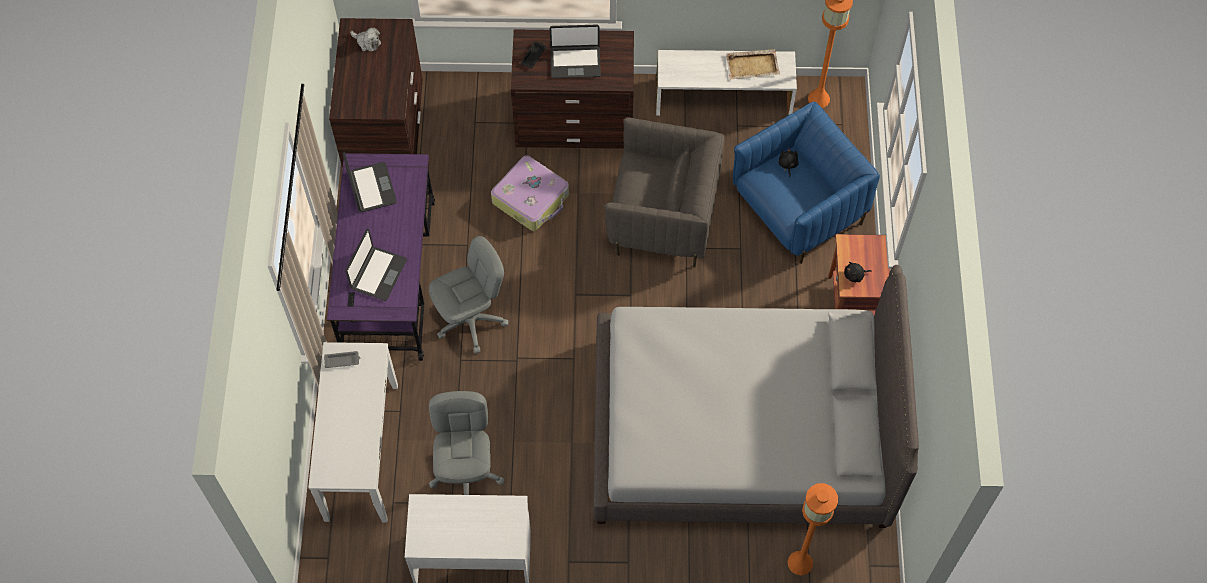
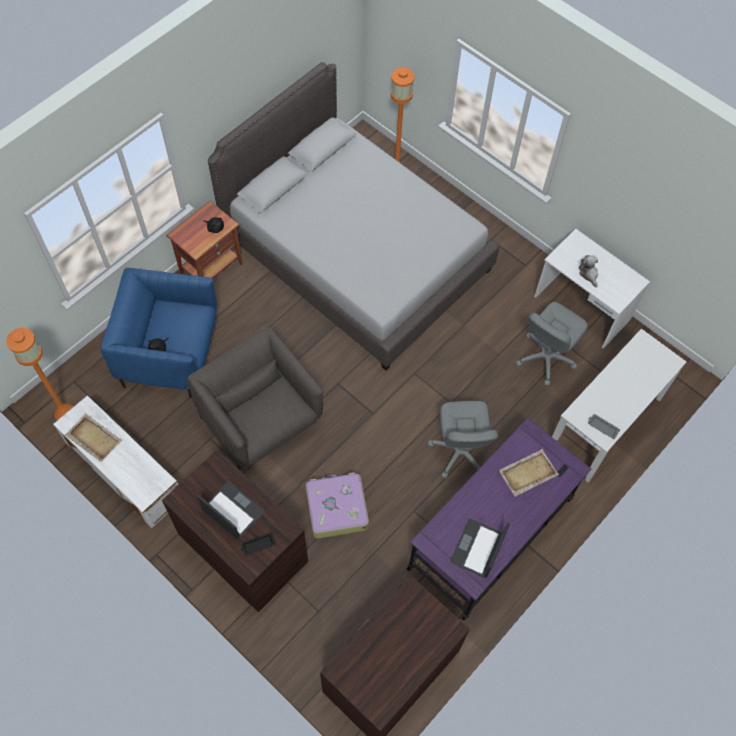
camera: 140 degrees left, 0 degrees up
(367, 42) = (378, 681): plush toy -> plush toy (588, 274)
(378, 274) = (527, 473): laptop -> beige tray
(471, 321) = (459, 452): grey office chair -> grey office chair turned 105 degrees counterclockwise

